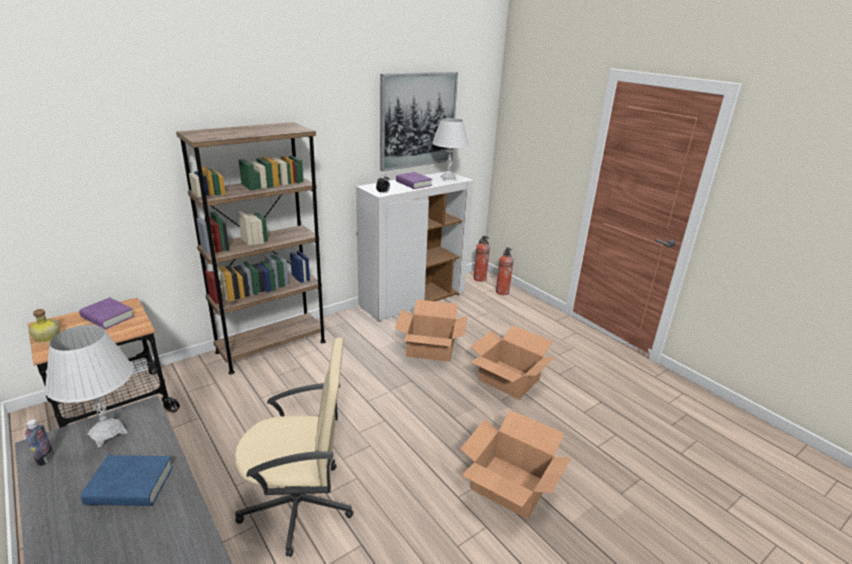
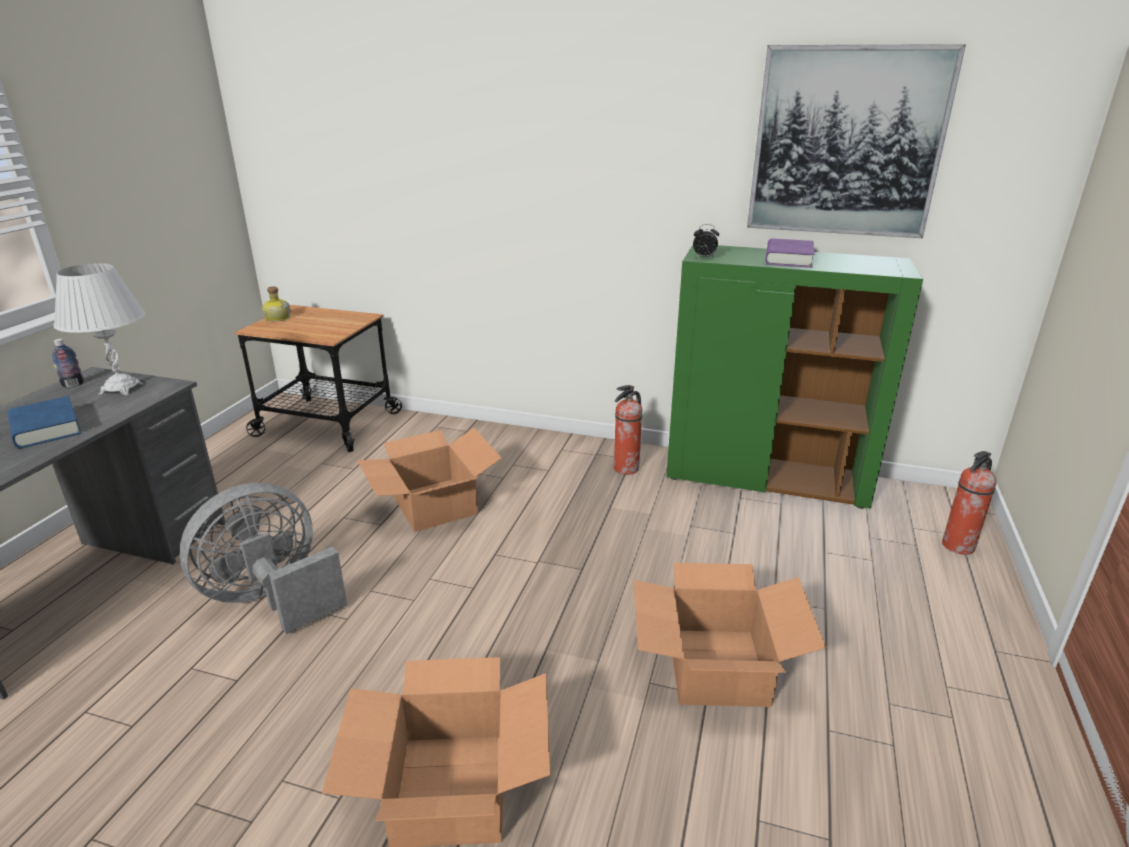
camera: 55 degrees right, 0 degrees up
(107, 317) = (333, 320): purple book -> none
(271, 347) = (512, 442): brown bookcase -> none
(299, 505) = (272, 599): beige office chair -> grey fan
(413, 300) = (767, 479): white cabinet -> green cabinet
(430, 348) = (678, 549): cardboard box -> cardboard box (433, 505)
(448, 178) = (876, 266): white table lamp -> none
(480, 279) = (947, 506): fire extinguisher -> fire extinguisher (625, 469)

